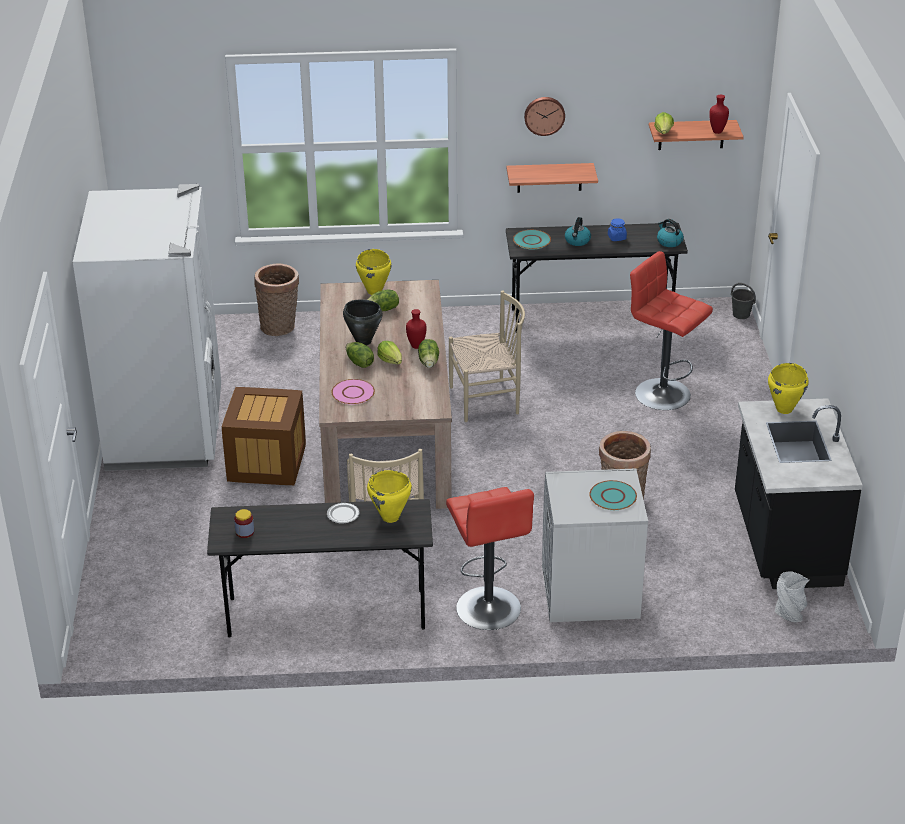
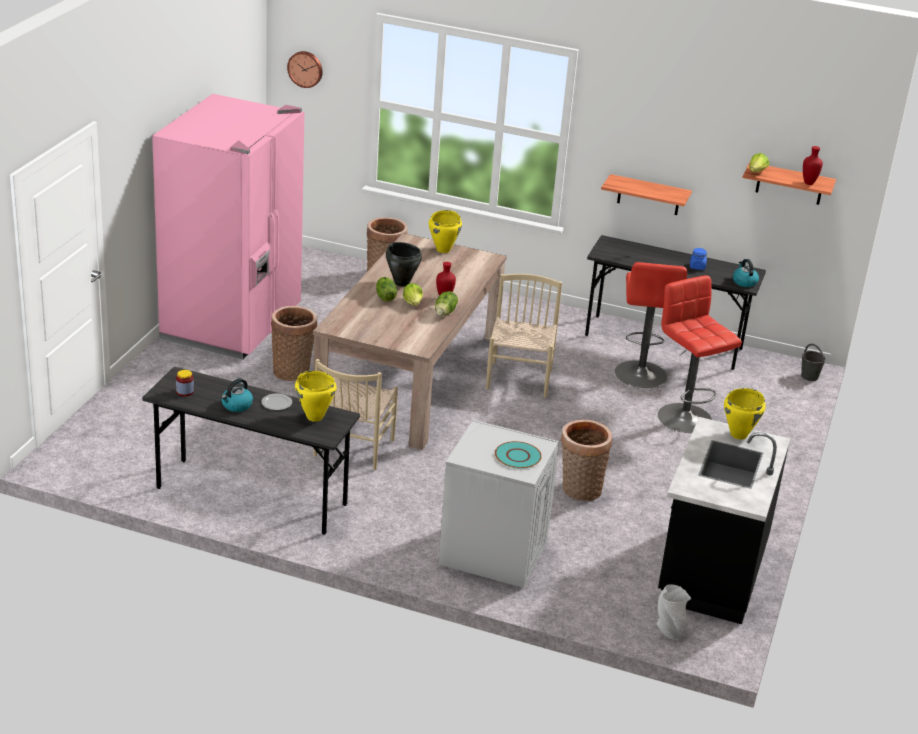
camera: 20 degrees right, 5 degrees down
(166, 428) = (233, 323): white fridge -> pink fridge
(267, 463) = (293, 371): crate -> basket
(353, 393) = (360, 317): pink plate -> none
(383, 310) = (439, 265): lettuce -> none
(487, 400) = (519, 378): beige chair -> beige chair turned 90 degrees counterclockwise
(488, 609) = (392, 537): red stool -> red stool (640, 374)
(531, 240) = (616, 249): turquoise plate -> none
(544, 115) = (651, 132): wall clock -> wall clock (305, 69)
(577, 241) = (658, 260): kettle -> kettle (236, 405)

